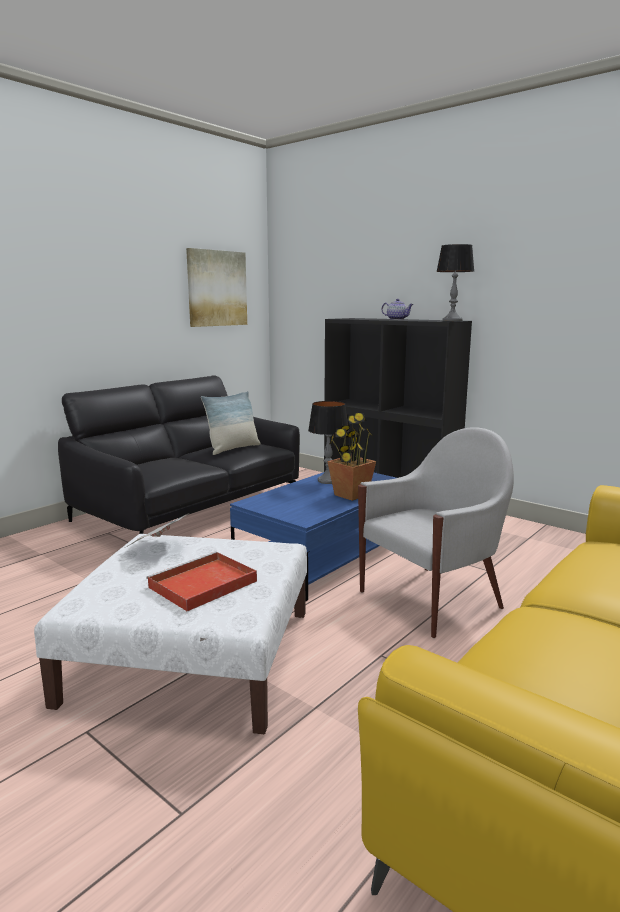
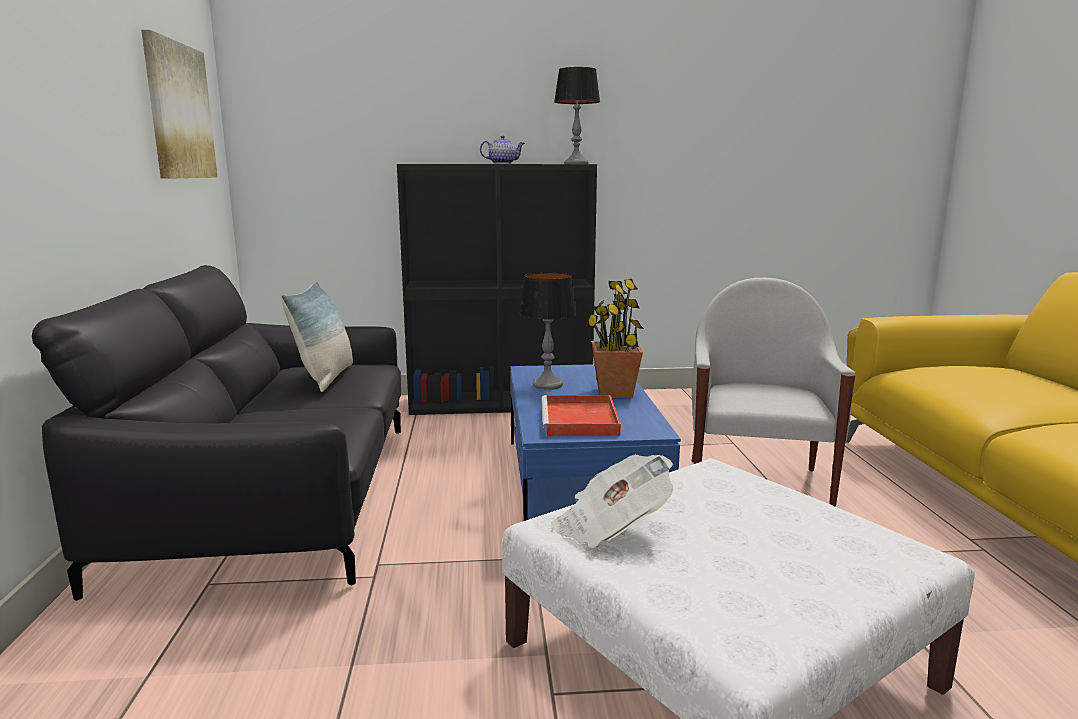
camera: 45 degrees left, 0 degrees up
(201, 585) = (784, 540): red tray -> red tray (580, 421)

